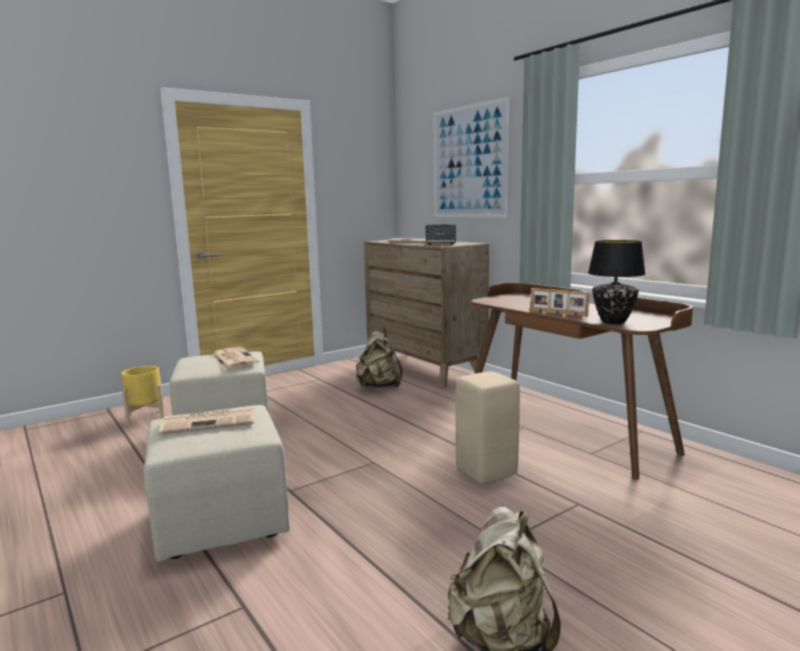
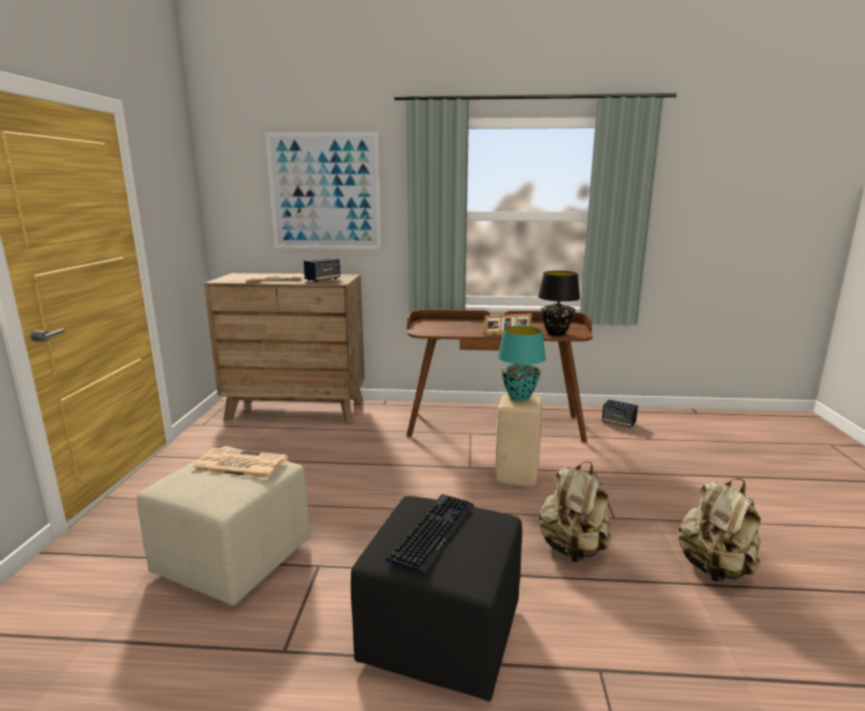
camera: 50 degrees left, 5 degrees up
(145, 417) = (65, 604): yellow planter -> none
(210, 421) = (433, 532): newspaper -> keyboard
(223, 521) = (441, 632): beige ottoman -> black ottoman
(379, 387) = (293, 443): beige backpack -> beige backpack (573, 549)
(489, 375) = (519, 397): none -> turquoise table lamp
(734, 481) = (618, 422): none -> speaker

